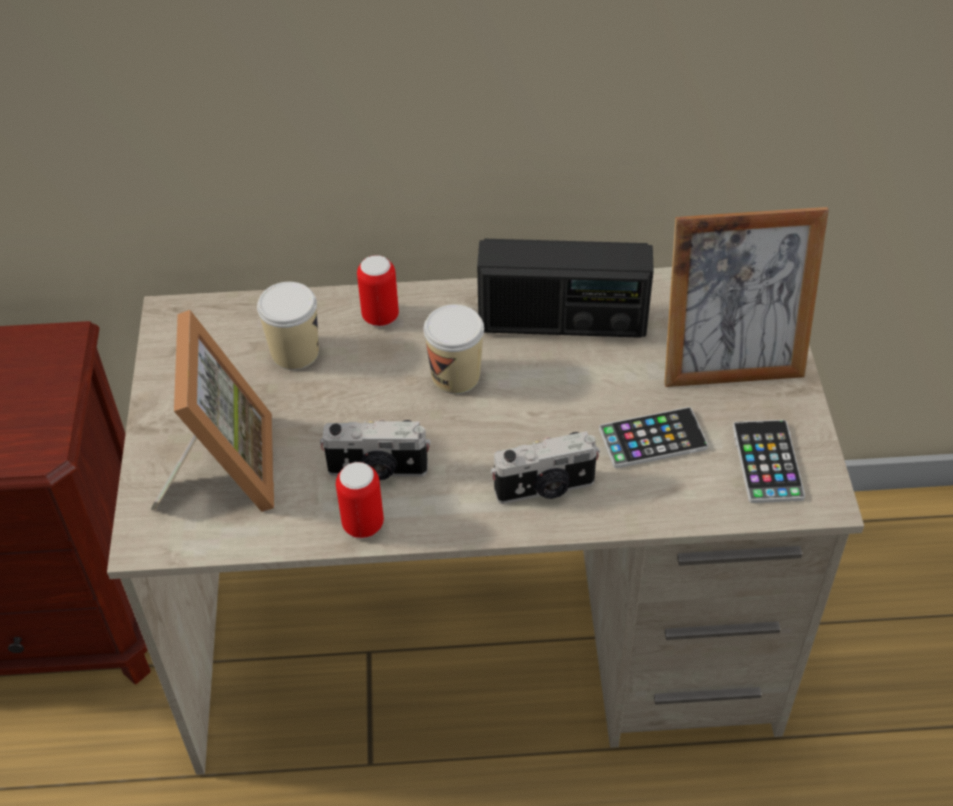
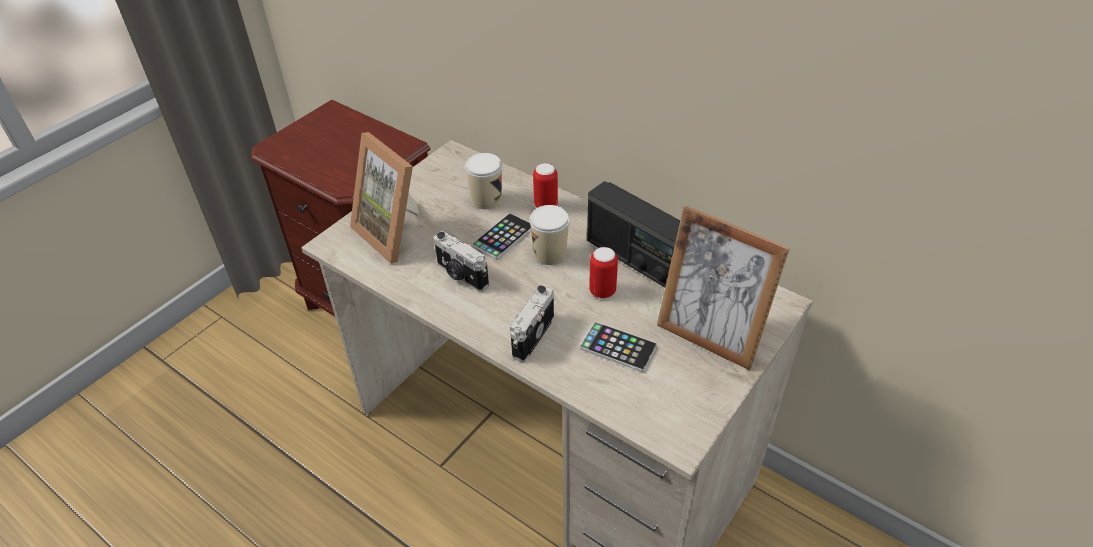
camera: 40 degrees right, 5 degrees down
(222, 468) = (396, 232): picture frame -> picture frame turned 105 degrees clockwise
(363, 524) = (425, 296): can -> can (602, 291)
(545, 489) = (531, 336): camera -> camera turned 90 degrees clockwise
(767, 462) = (671, 401): phone -> phone (503, 237)

